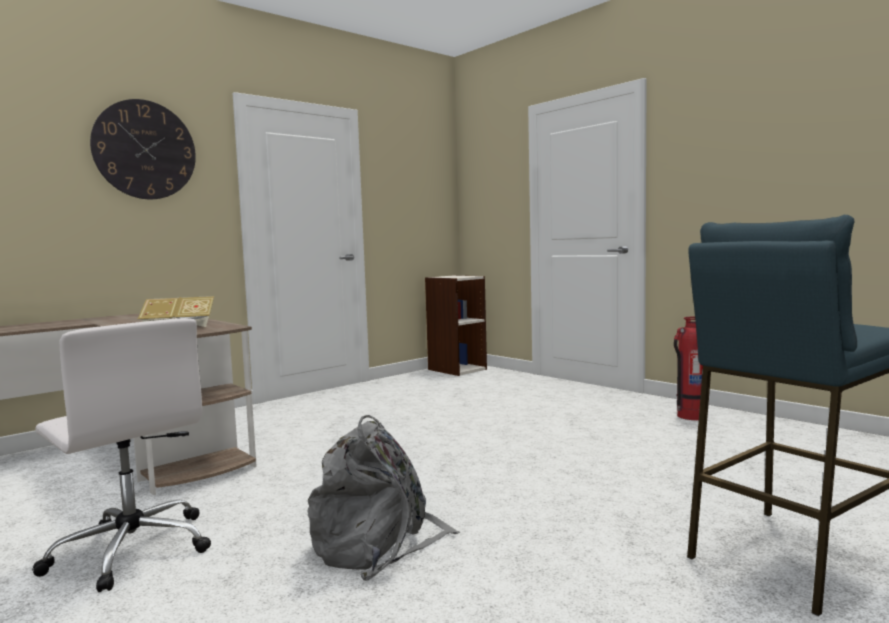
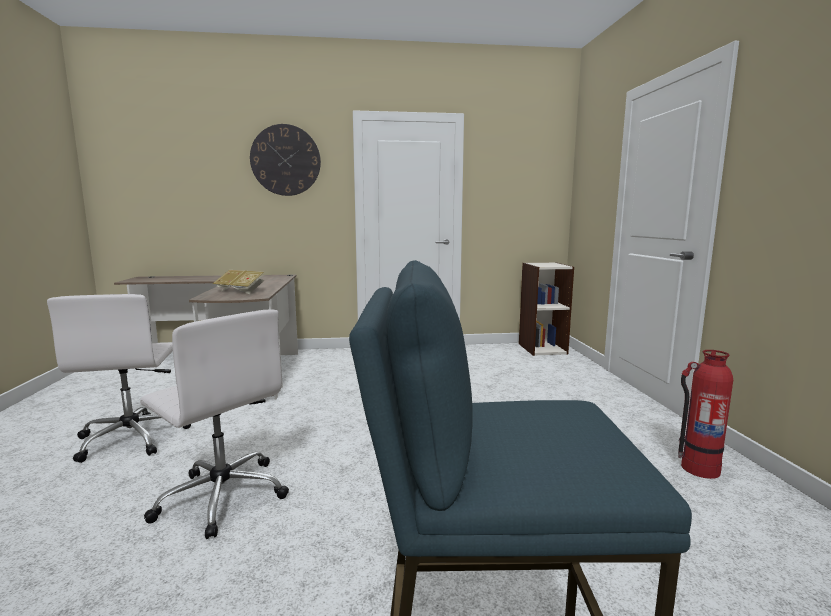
camera: 35 degrees right, 5 degrees up
(379, 545) = (222, 496): grey backpack -> white office chair

